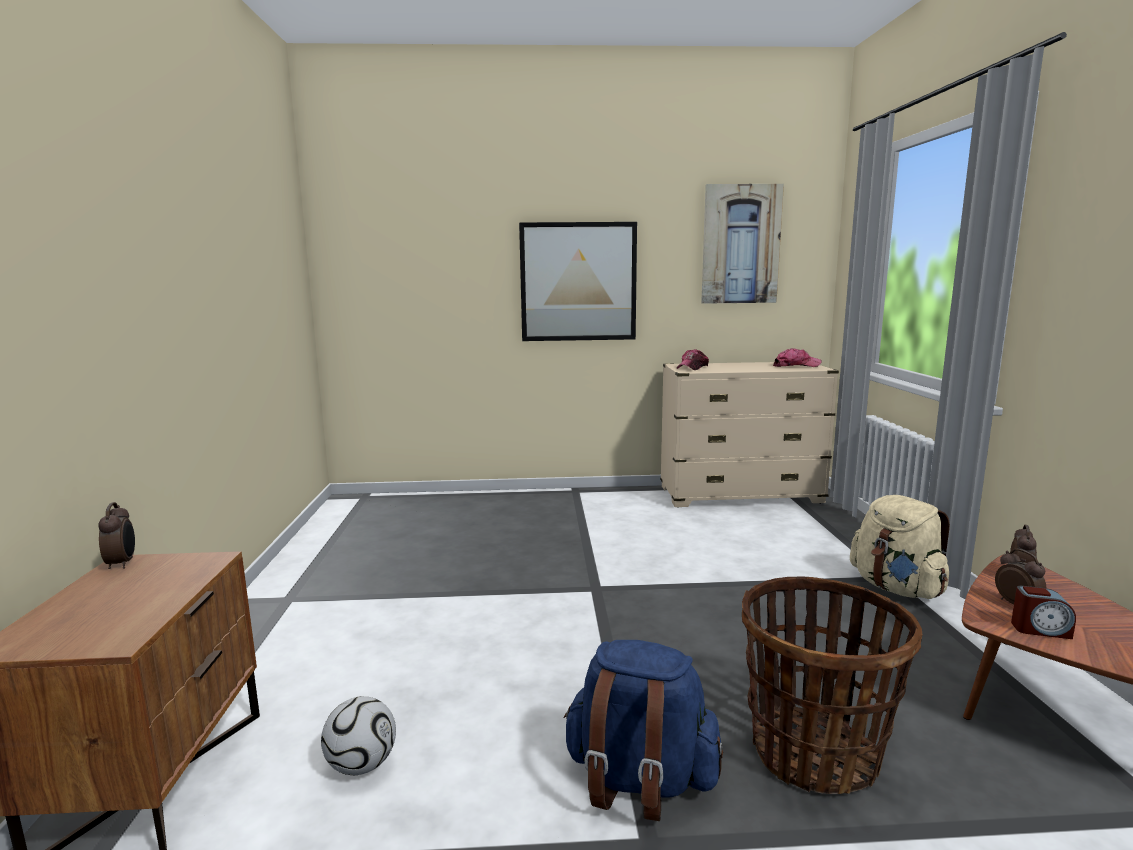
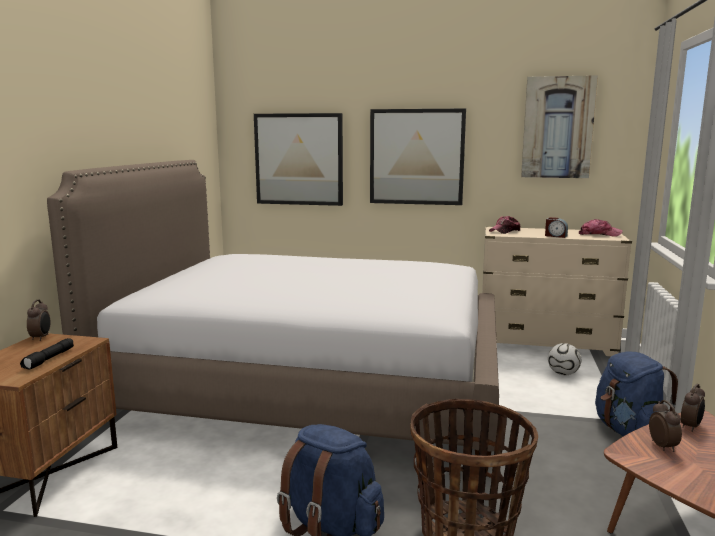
camera: 15 degrees right, 0 degrees up
(160, 599) = (49, 359): none -> black flashlight
(362, 765) = (162, 485): football -> football (563, 374)
(425, 288) = (299, 159): none -> picture
(497, 580) = (310, 385): none -> bed
(896, 588) = (629, 431): beige backpack -> blue backpack
(1040, 630) = (662, 466): alarm clock -> alarm clock (555, 236)

